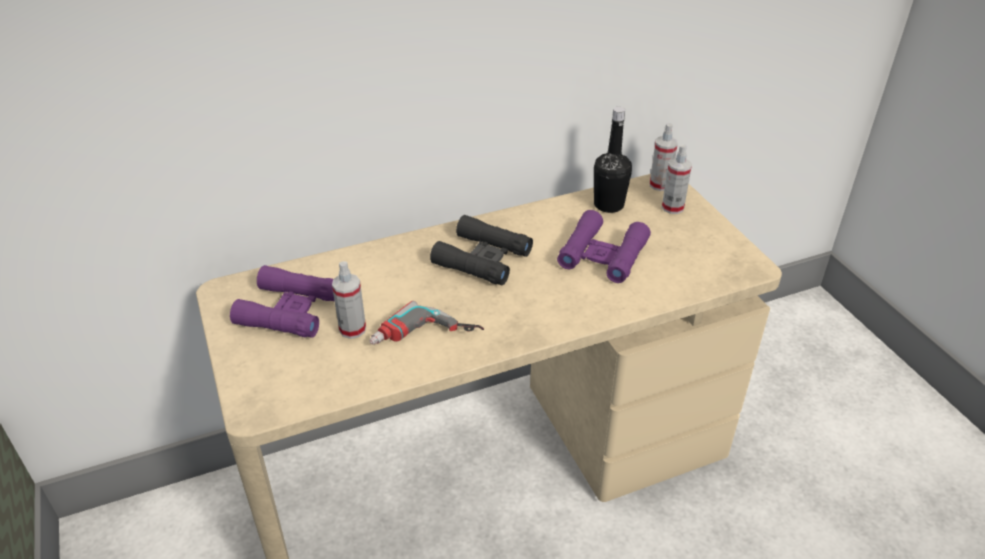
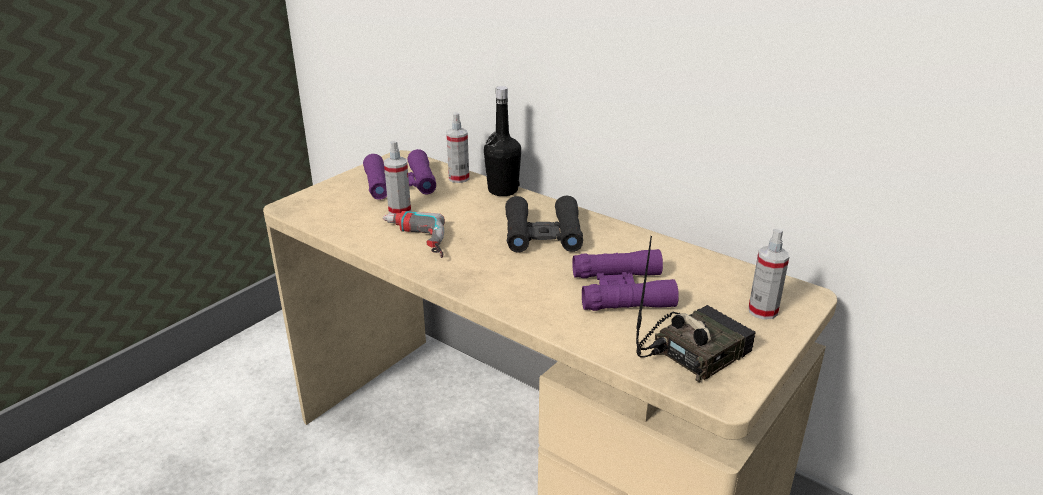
camera: 60 degrees right, 10 degrees down
(608, 205) = (710, 272): black bottle -> black bottle (503, 190)
(660, 185) = (794, 292): spray bottle -> spray bottle (459, 178)
(699, 257) = (693, 351): none -> radio

